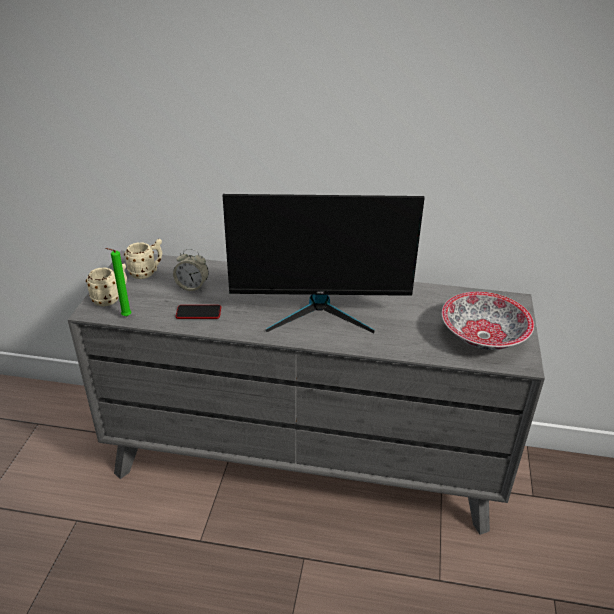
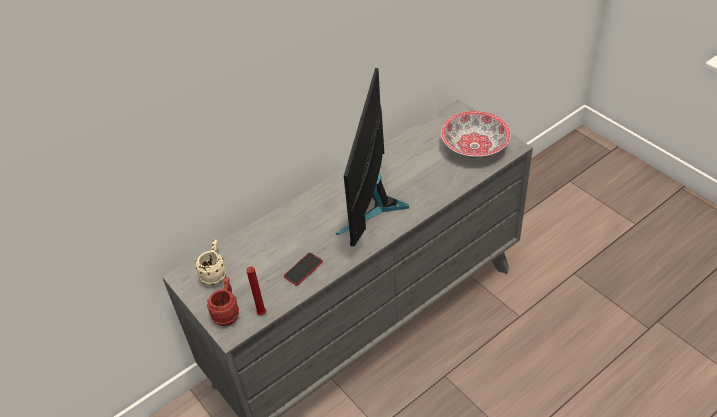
camera: 45 degrees left, 10 degrees up
(111, 299) = (228, 313): beige mug -> red mug
(125, 317) = (261, 315): green candle -> red candle
(192, 287) = (266, 257): alarm clock -> none
(320, 312) = (372, 204): monitor -> monitor turned 150 degrees clockwise

